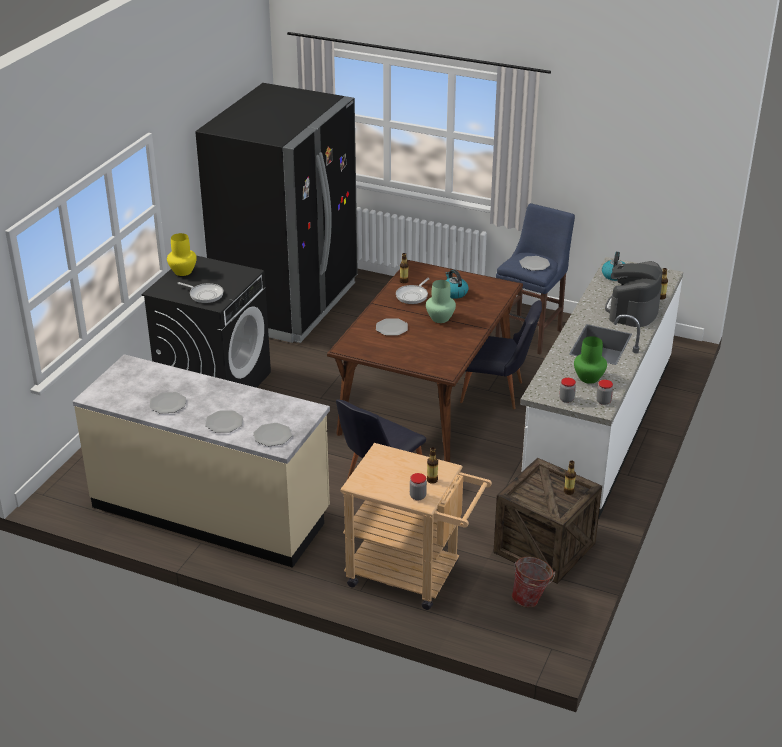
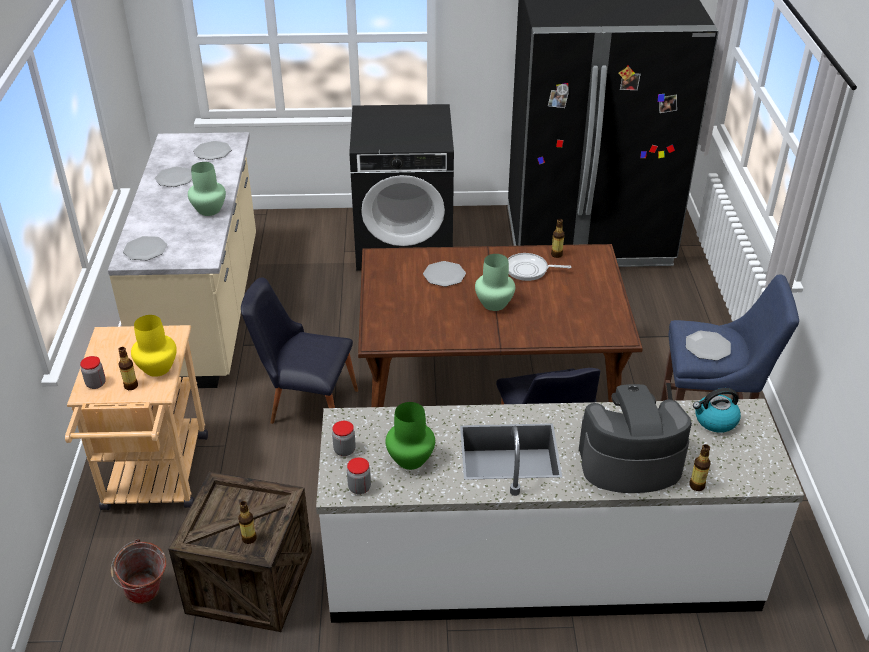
camera: 65 degrees right, 5 degrees up
(183, 271) = (411, 112): yellow vase -> yellow vase (158, 368)
(204, 295) = (376, 135): frying pan -> none
(224, 423) = (156, 216): plate -> plate (212, 152)
(238, 396) = (208, 210): none -> green vase
(454, 293) = (563, 298): kettle -> none

